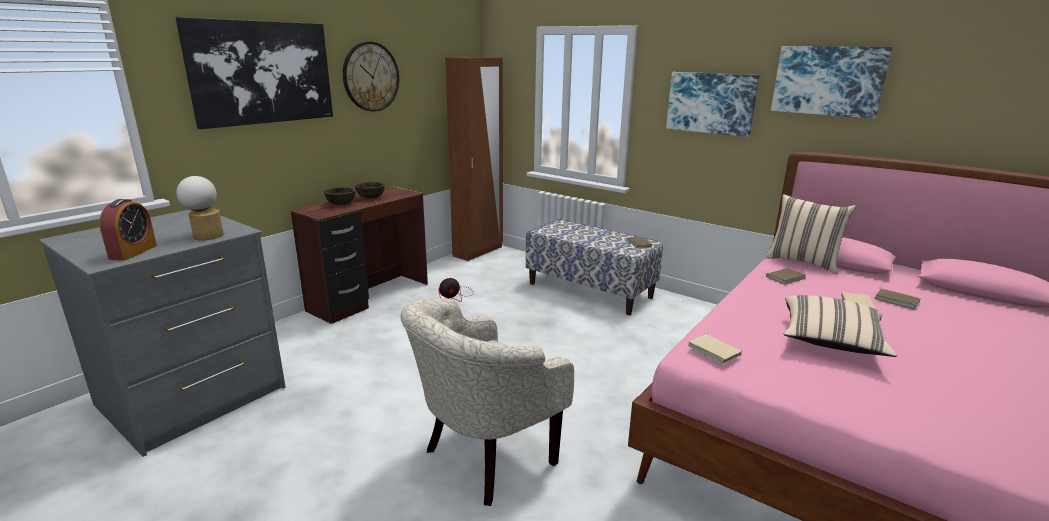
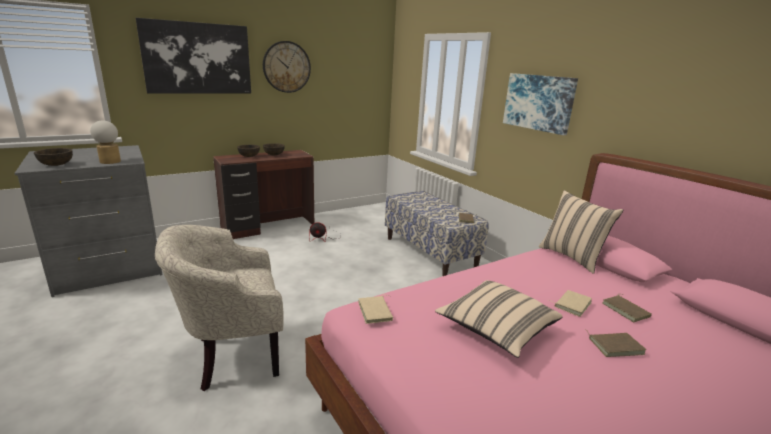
camera: 20 degrees right, 0 degrees up
(133, 252) = (56, 164): alarm clock -> brown bowl
(478, 251) = (372, 208): brown wardrobe -> none
(784, 277) = (533, 266): brown book -> brown book (615, 345)
(828, 80) = (636, 86): picture -> none

